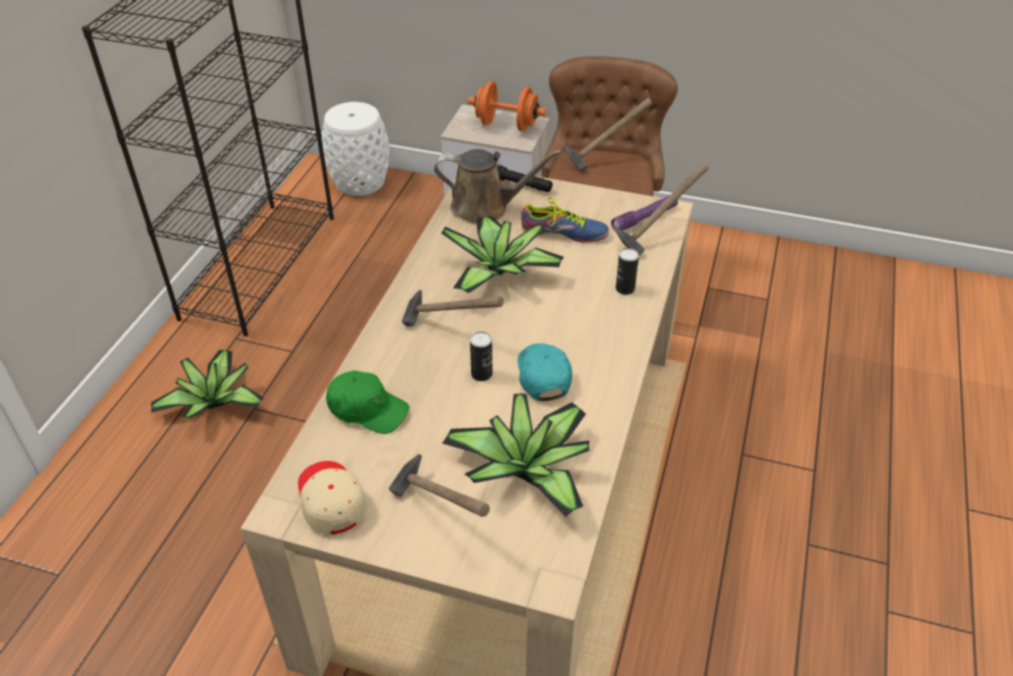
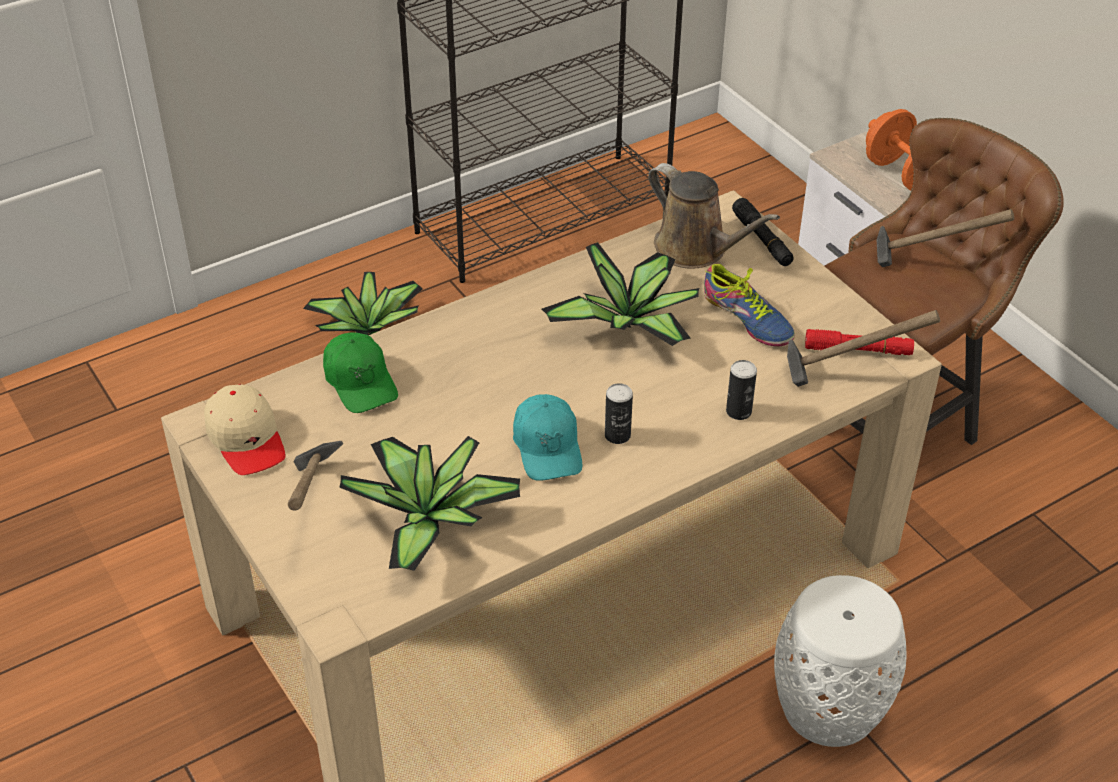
camera: 40 degrees right, 0 degrees up
(330, 500) = (246, 439): beige cap -> beige cap turned 135 degrees clockwise
(360, 182) = (740, 174): white stool -> white stool (829, 708)
(450, 332) = (511, 355): hammer -> none
(481, 374) = (494, 410): can -> can (617, 435)
(543, 376) = (548, 447): turquoise cap -> turquoise cap turned 135 degrees clockwise
(644, 218) = (858, 350): purple flashlight -> red flashlight

